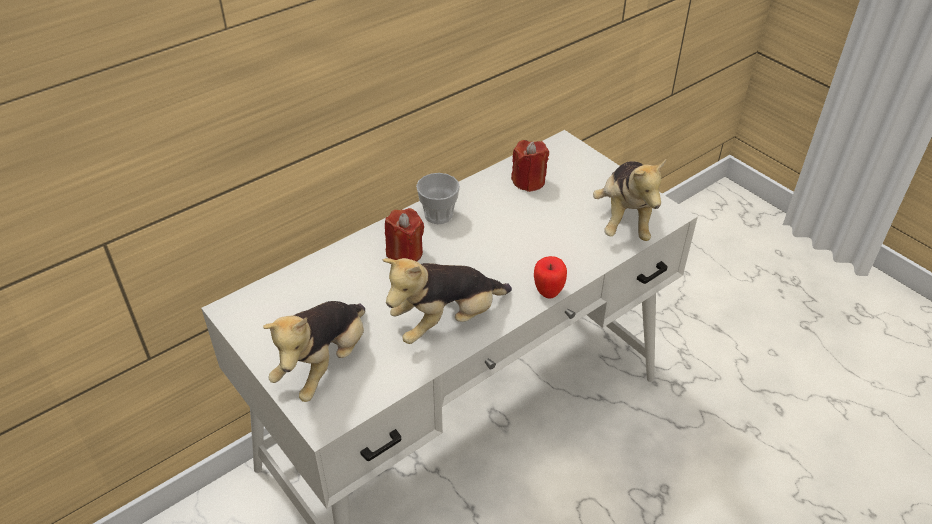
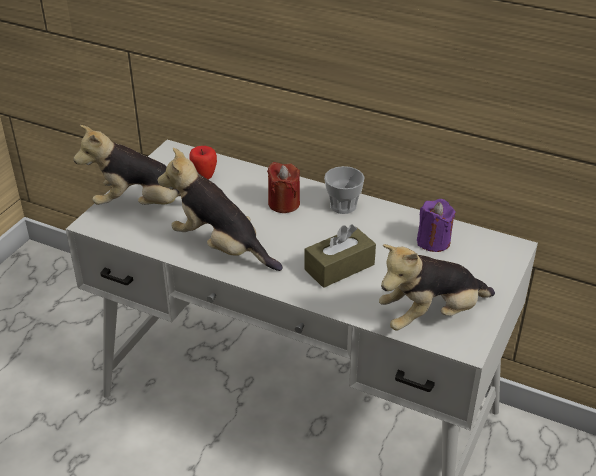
camera: 65 degrees right, 5 degrees down
(528, 181) = (433, 241): red candle -> purple candle
(529, 249) = (339, 267): none -> brown tissue box
(548, 292) = (291, 293): apple -> apple (204, 176)

